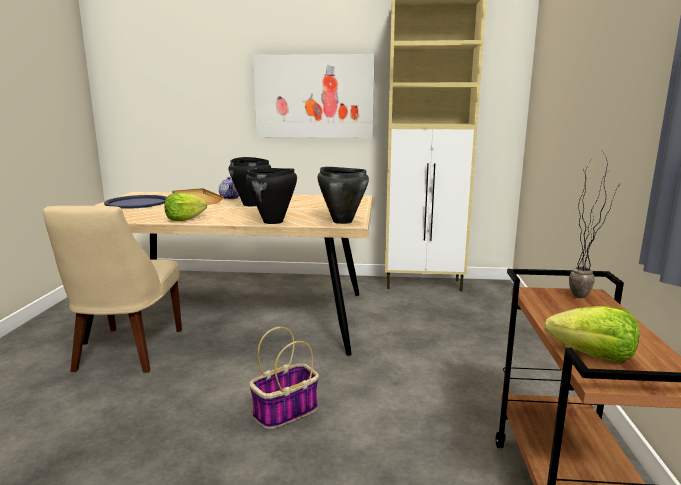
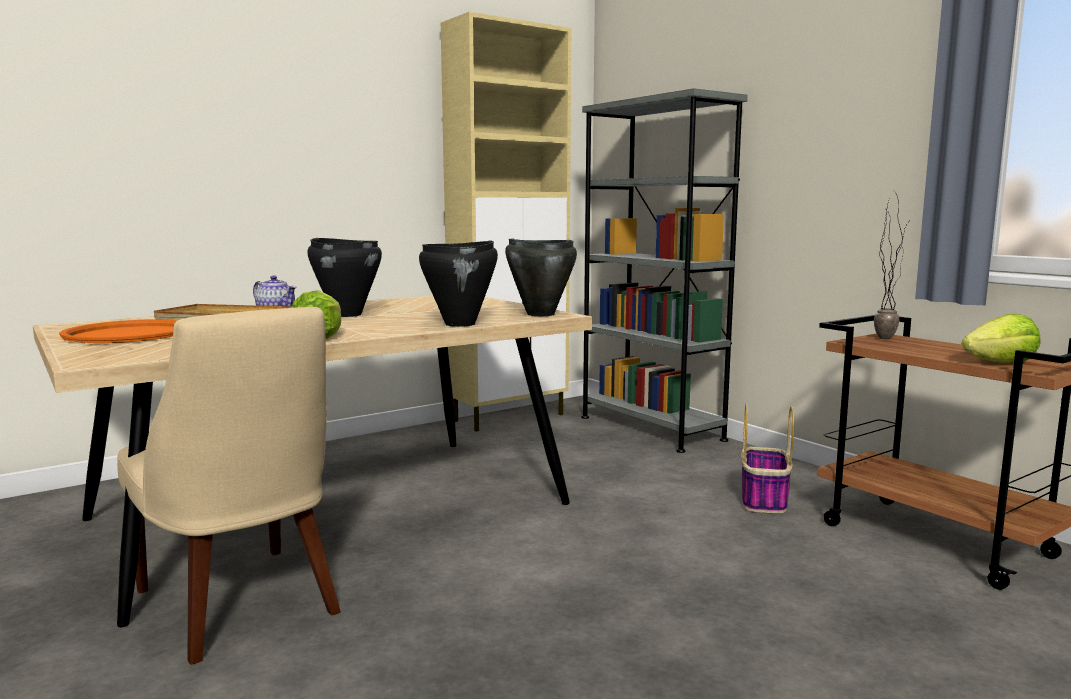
camera: 40 degrees left, 5 degrees down
(137, 203) = (129, 334): blue tray -> orange tray
(285, 412) = (611, 577): basket -> basket (764, 500)
(314, 96) = (335, 150): picture -> none
(506, 318) = (651, 428): none -> grey bookcase

